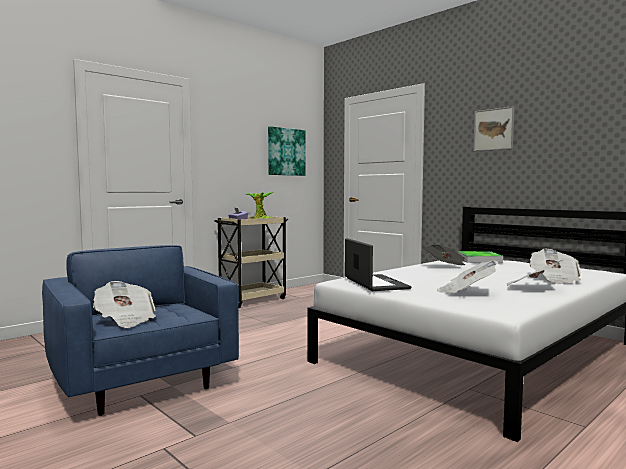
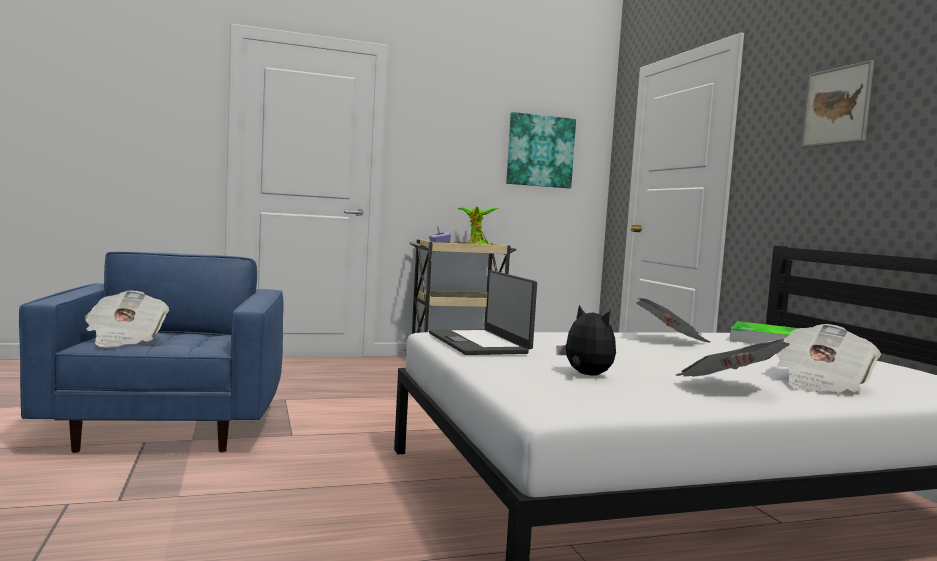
camera: 25 degrees right, 0 degrees up
(375, 283) = (479, 343): laptop -> laptop turned 150 degrees clockwise
(466, 292) = (585, 375): newspaper -> plush toy

